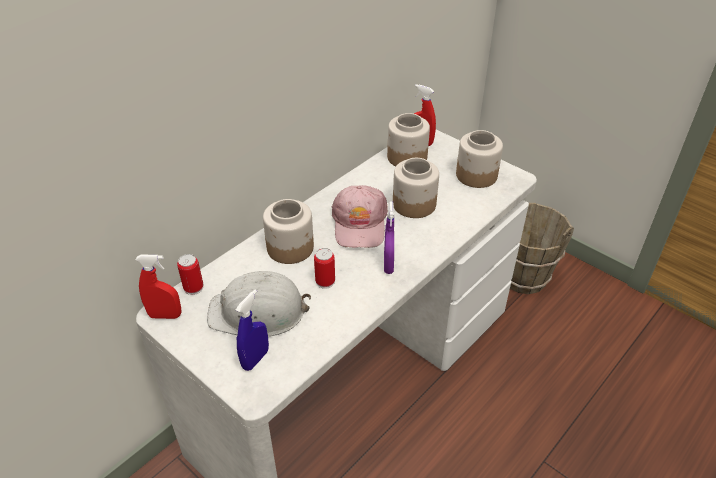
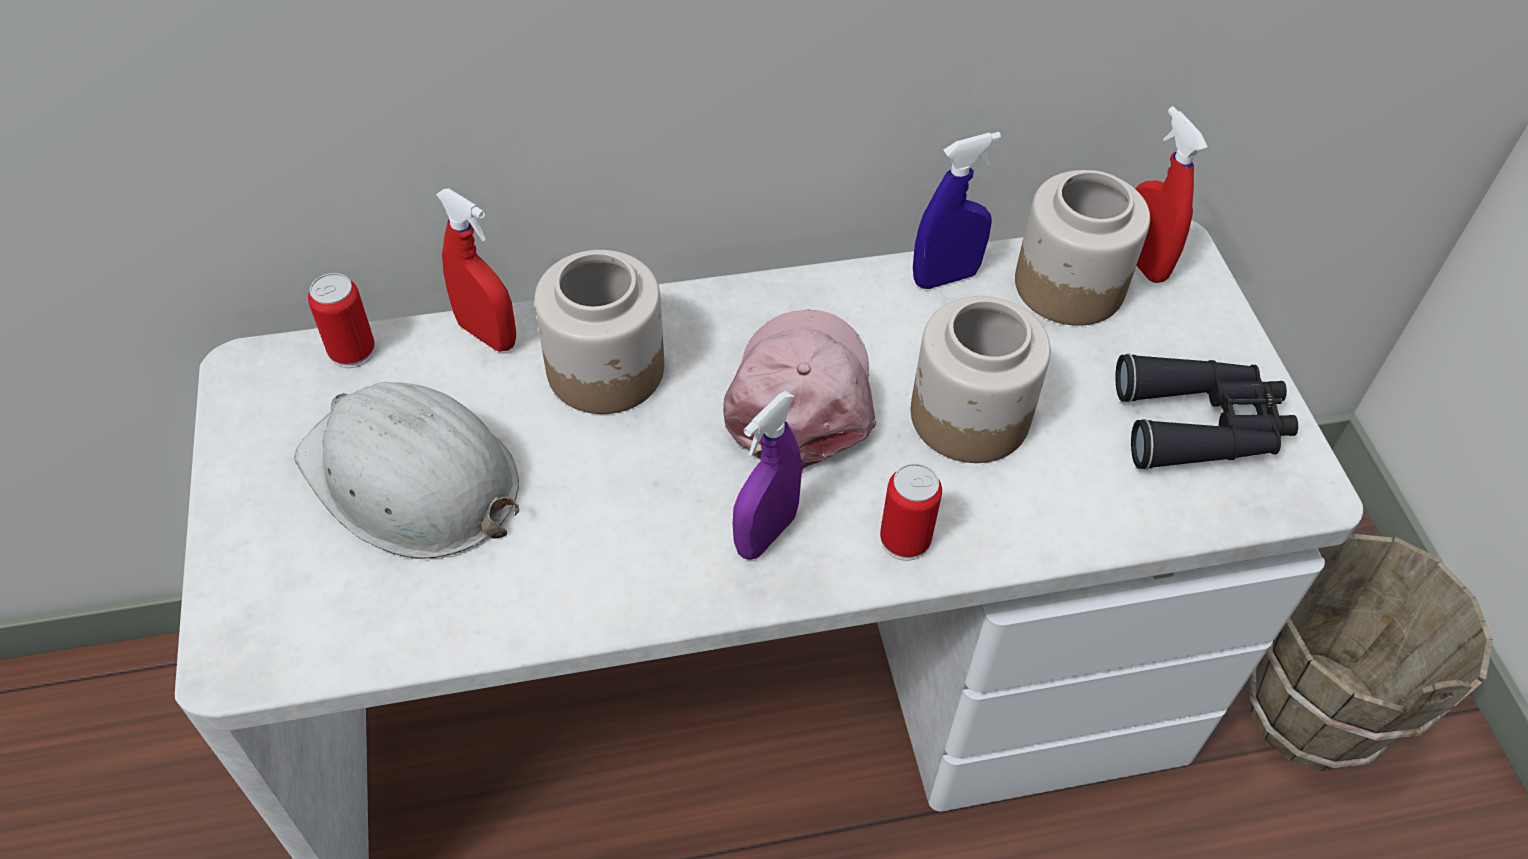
camera: 35 degrees right, 10 degrees up
(165, 315) = (253, 380): red spray bottle -> red spray bottle (487, 334)
(255, 359) = (309, 581): blue spray bottle -> blue spray bottle (945, 277)
(325, 281) = (598, 491): can -> can (905, 540)
(360, 224) = (801, 395): pink cap -> pink cap turned 150 degrees clockwise
(477, 175) = (1201, 425): jar -> black binoculars

